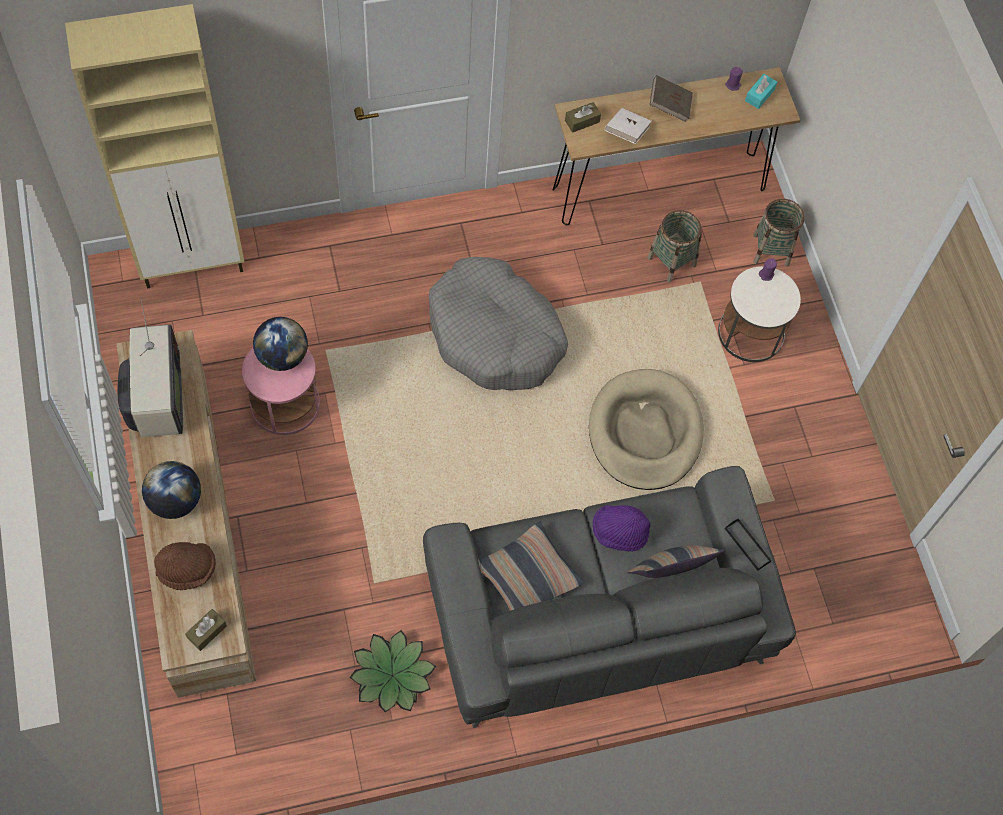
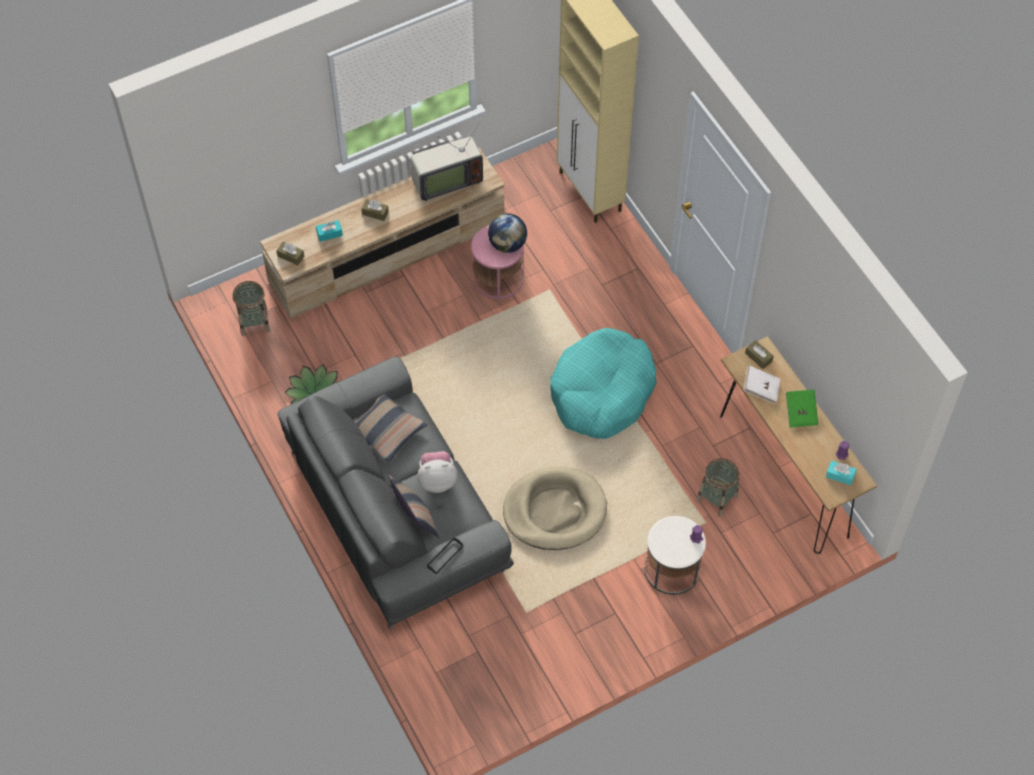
camera: 80 degrees right, 5 degrees down
(175, 501) = (375, 213): globe -> brown tissue box
(187, 570) = (329, 234): brown hat -> turquoise tissue box
(495, 335) = (602, 392): grey dog bed -> turquoise dog bed
(619, 532) = (437, 480): purple hat -> plush toy
(669, 105) = (800, 413): brown book -> green book
(771, 250) = (758, 570): basket -> basket (254, 322)

